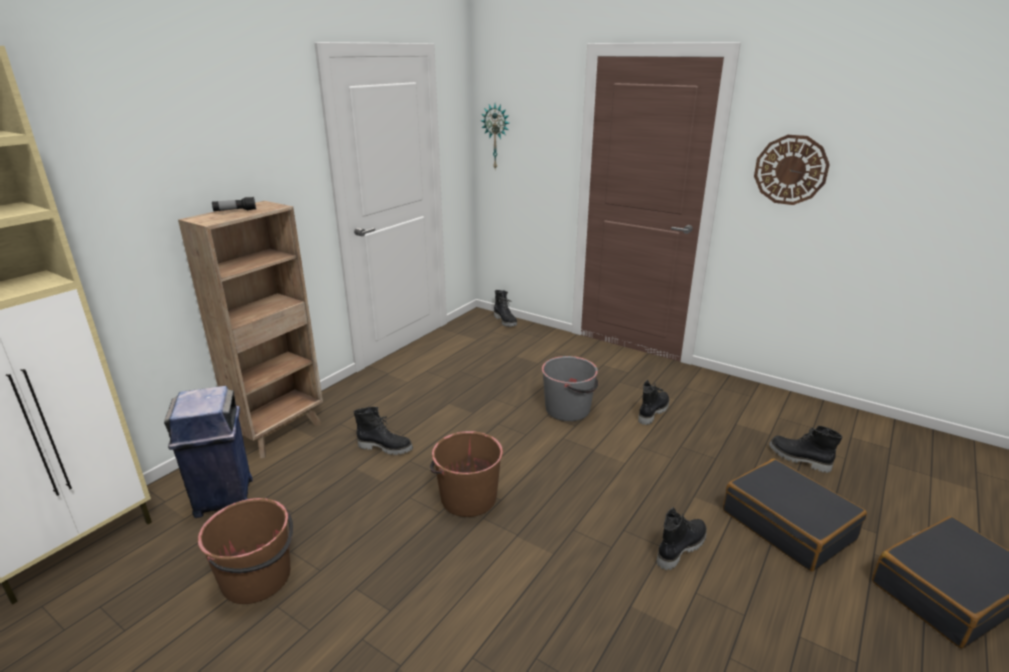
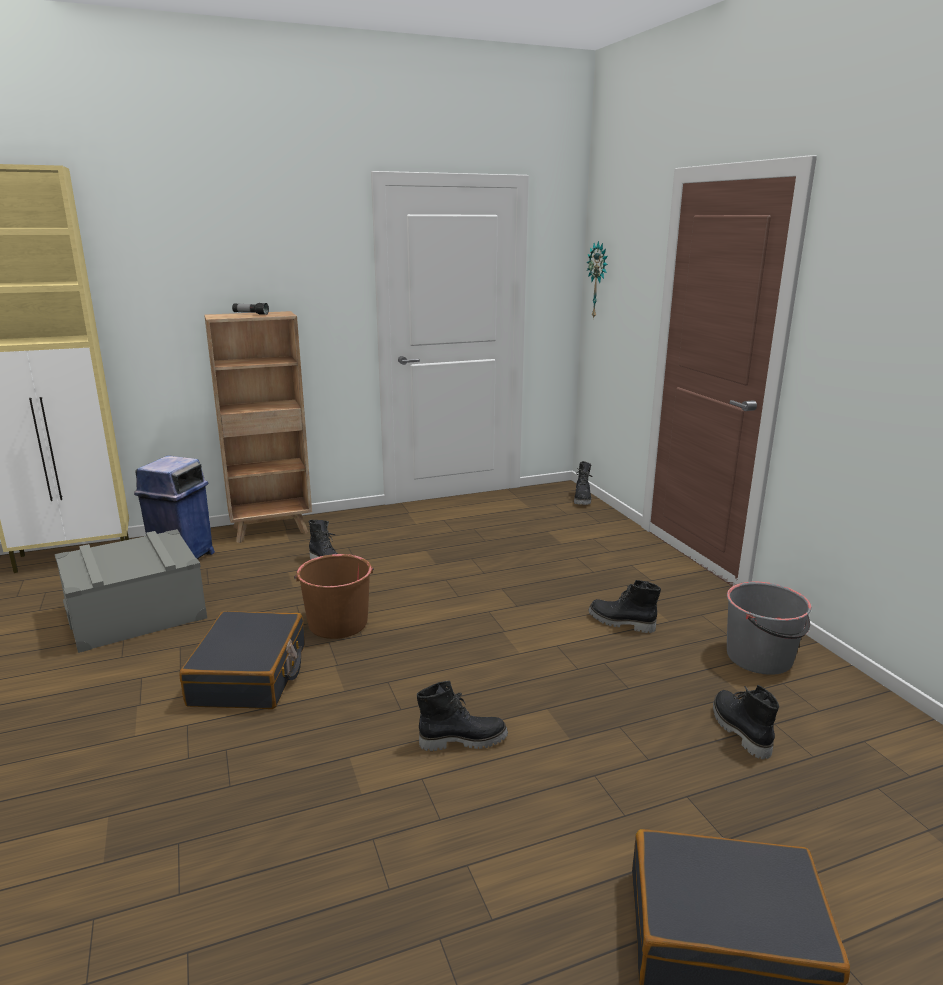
camera: 35 degrees right, 5 degrees down
(257, 578) = (136, 614): brown bucket -> grey storage box
(568, 409) = (531, 590): grey bucket -> grey bucket (760, 658)
(652, 412) = (621, 623): black boot -> black boot turned 135 degrees counterclockwise
(788, 524) = (616, 778): black suitcase -> black suitcase (250, 675)
(790, 170) = (861, 331): wall clock -> none

